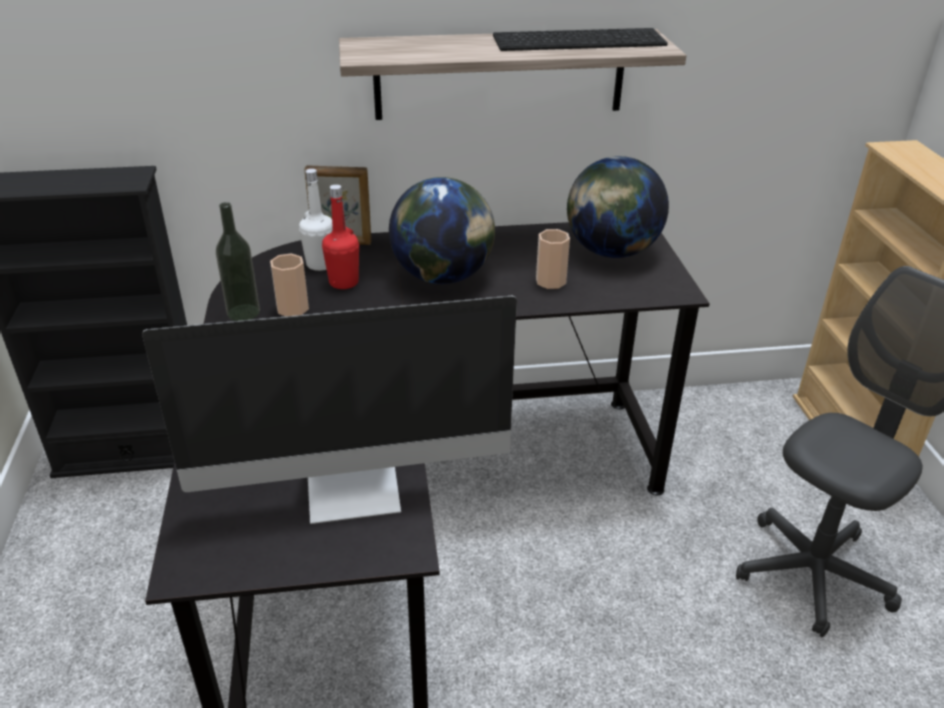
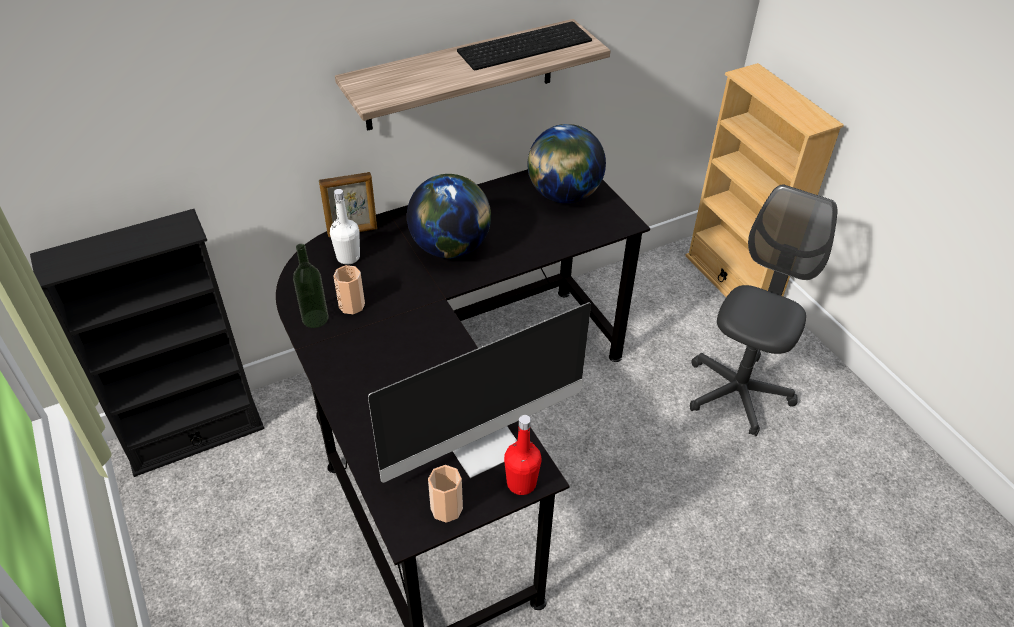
camera: 20 degrees left, 10 degrees up
(344, 282) = (377, 271): red bottle -> red bottle (521, 483)
(550, 281) = (532, 234): cup -> cup (446, 508)

